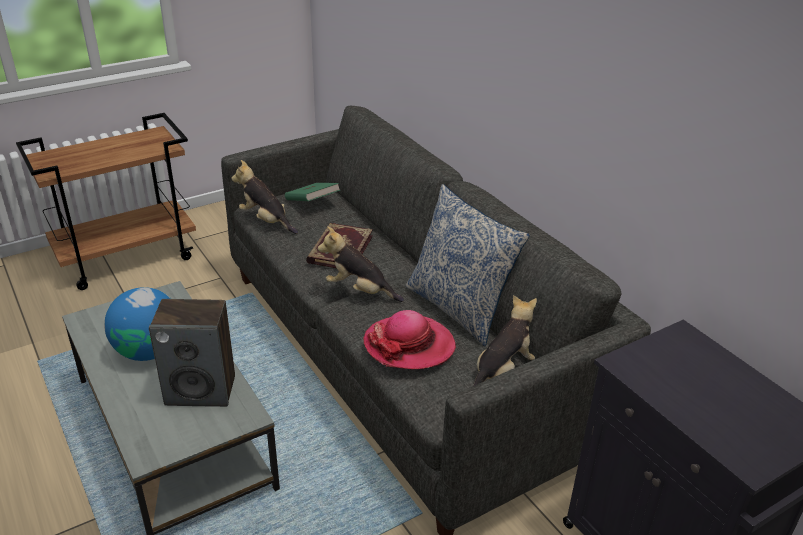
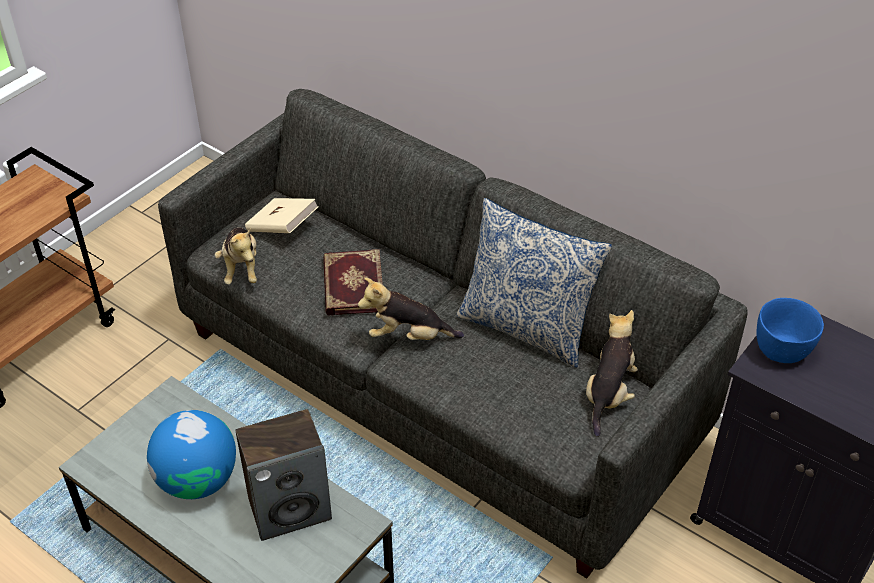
camera: 20 degrees left, 10 degrees up
(266, 221) = (241, 268): plush toy -> plush toy turned 120 degrees counterclockwise
(312, 203) = (282, 228): green book -> beige book
(409, 345) = (500, 391): hat -> none
(658, 356) = (783, 349): none -> blue bowl

